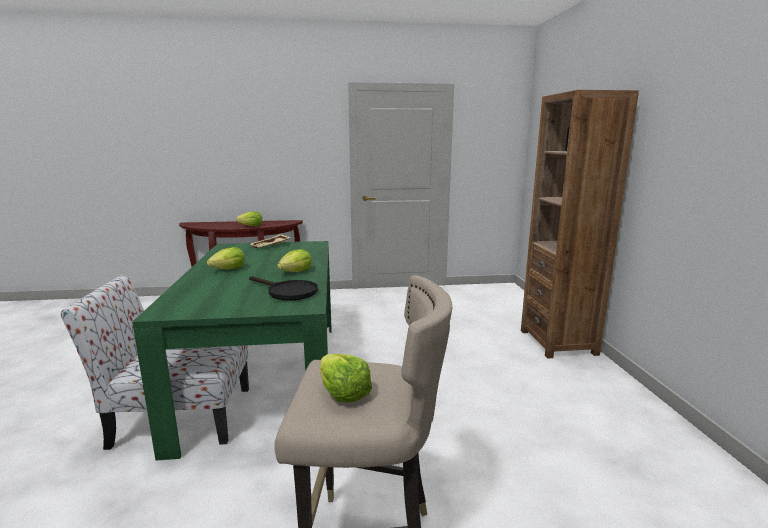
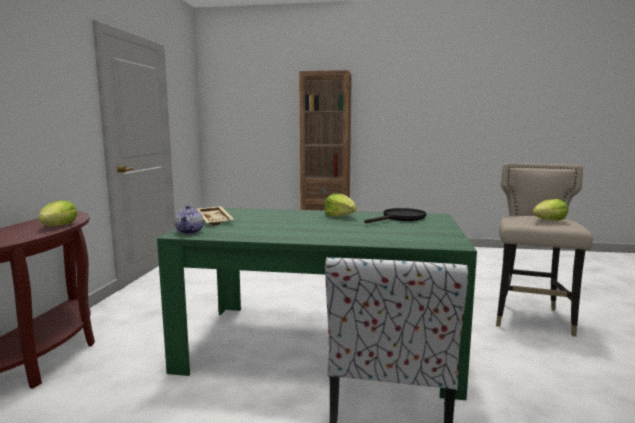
camera: 75 degrees left, 5 degrees down
(228, 269) = (312, 231): lettuce -> none
(232, 246) = (190, 232): none -> teapot

